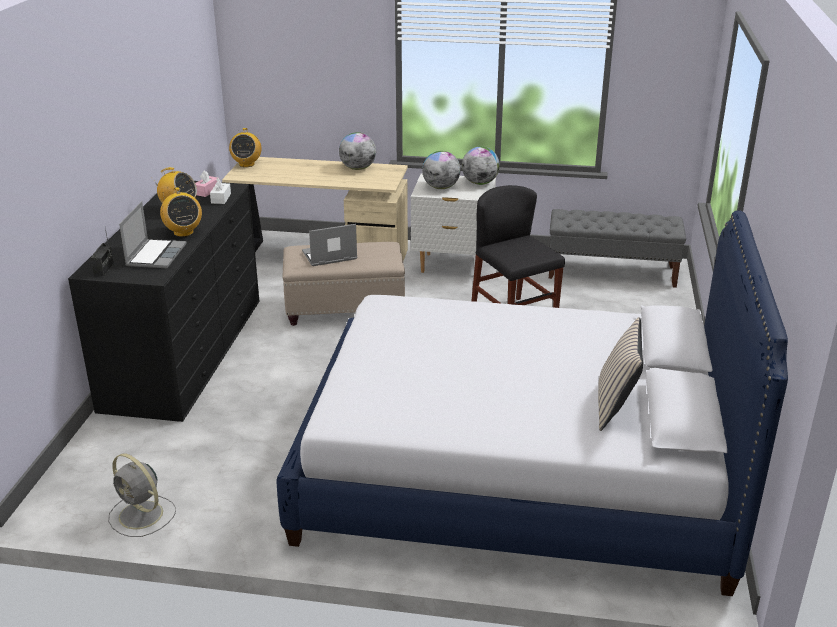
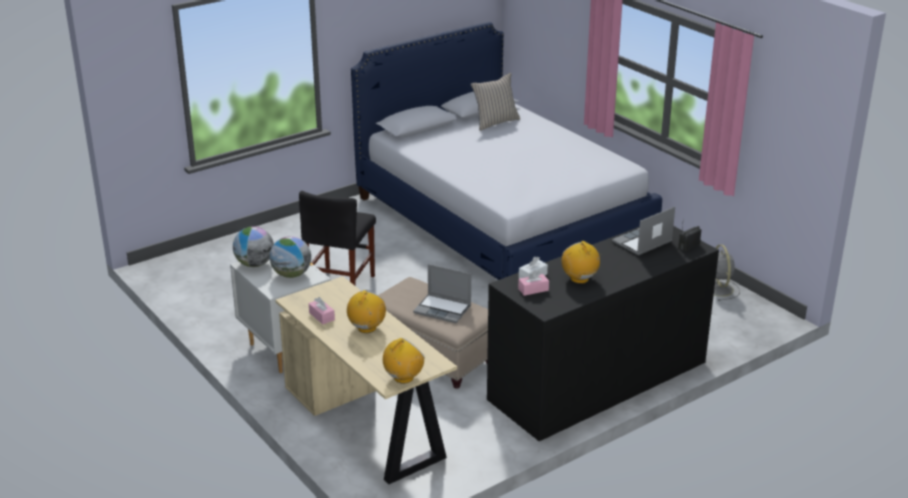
camera: 135 degrees left, 0 degrees up
(183, 232) = (602, 254): radio -> radio (367, 328)
(358, 168) = (322, 316): globe -> pink tissue box
(612, 272) = (201, 282): grey bench -> none

